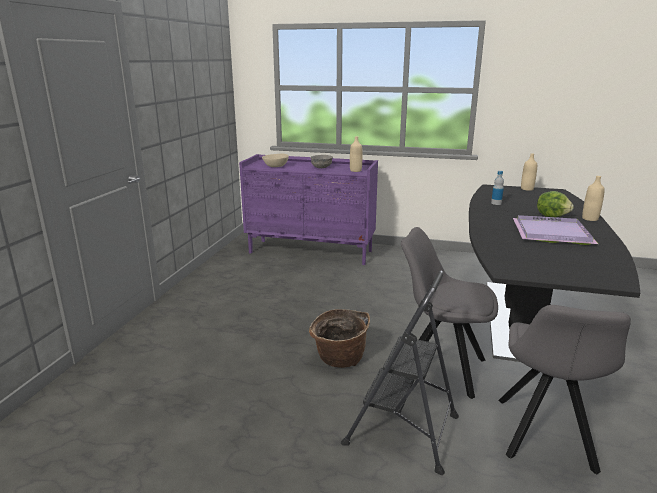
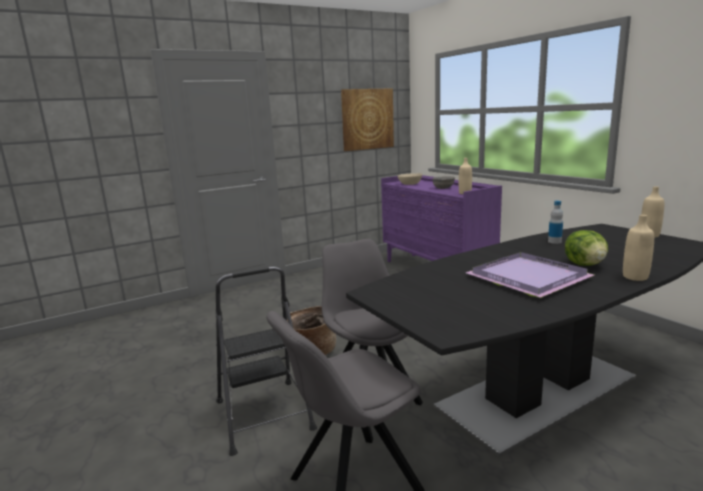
camera: 45 degrees right, 5 degrees down
(207, 94) = (367, 119): none -> picture

